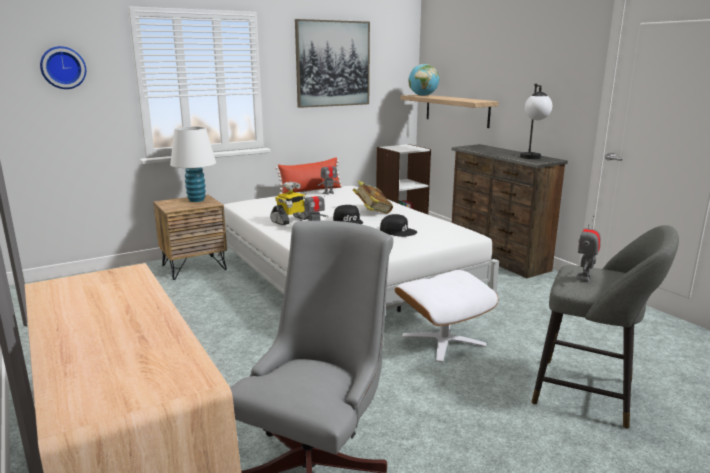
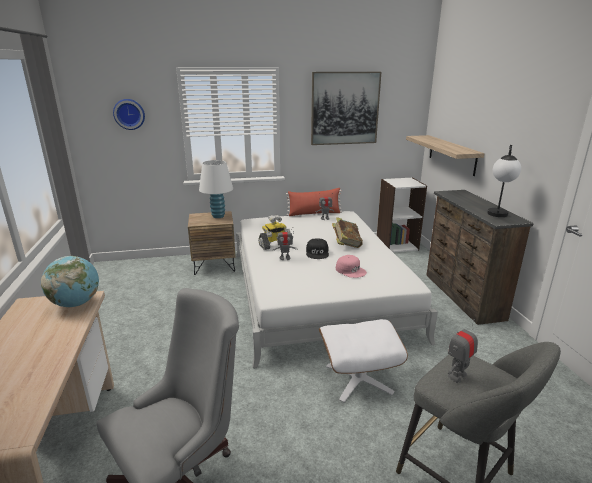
camera: 20 degrees right, 5 degrees up
(398, 231) = (351, 270): black cap -> pink cap
(423, 95) = (425, 138): globe -> globe (76, 303)

